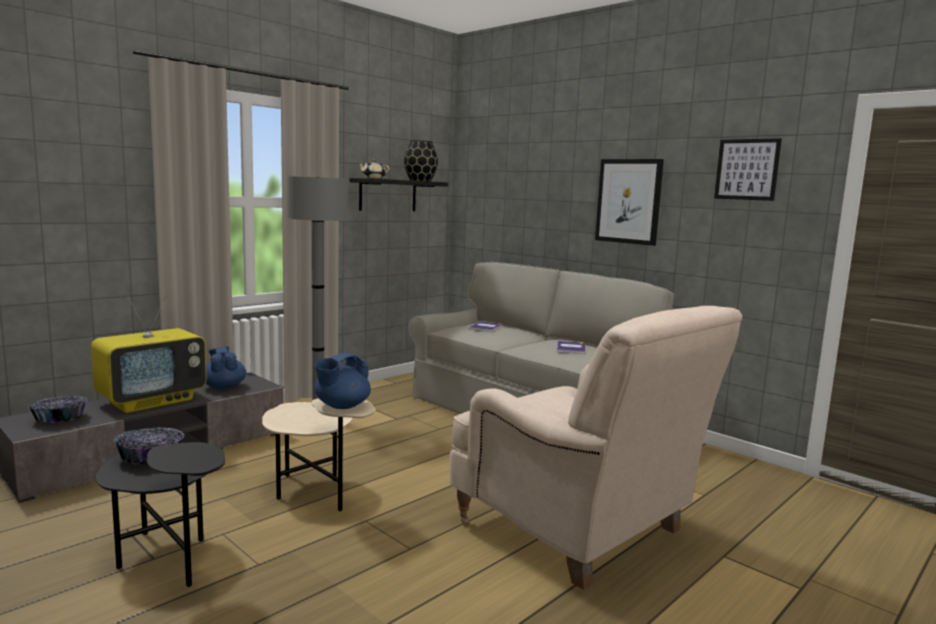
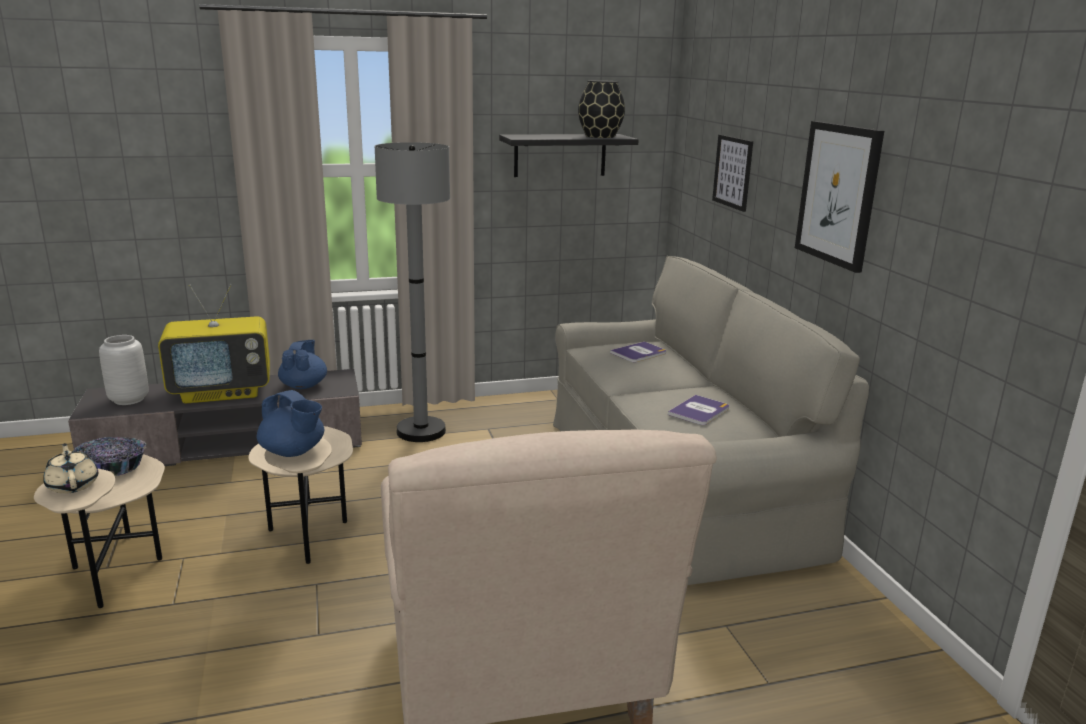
camera: 30 degrees right, 10 degrees up
(60, 418) = (130, 399): bowl -> grey vase
(169, 560) = (114, 573): black side table -> beige side table
(341, 406) = (293, 452): blue teapot -> blue teapot turned 120 degrees counterclockwise
(373, 178) = (526, 136): beige teapot -> beige teapot (73, 485)
(747, 169) = (987, 166): picture -> picture (733, 172)

